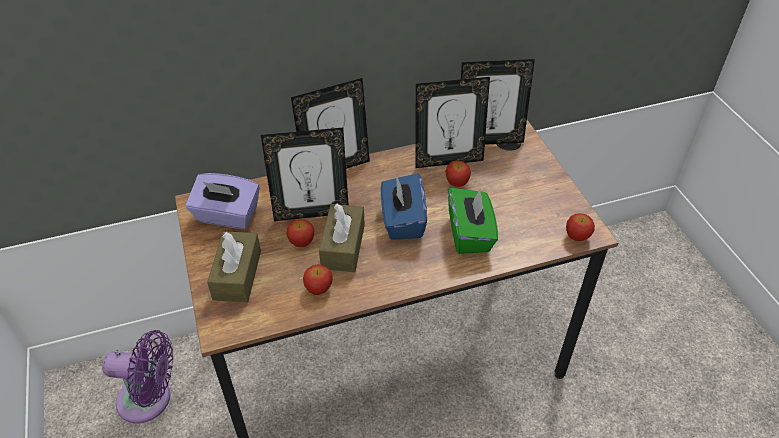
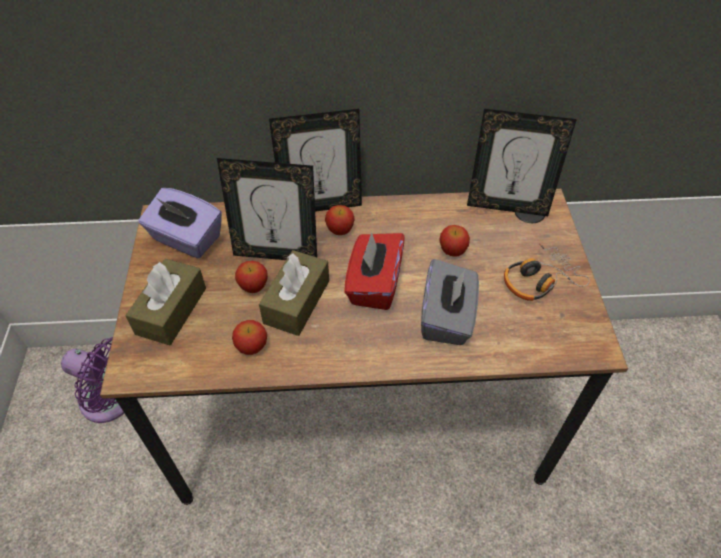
camera: 15 degrees right, 5 degrees up
(402, 221) = (374, 284): blue tissue box -> red tissue box
(448, 160) = (451, 221): picture frame -> none
(470, 234) = (447, 318): green tissue box -> grey tissue box
(532, 192) = (539, 280): none -> headphones
(577, 236) = (577, 349): apple -> apple (340, 230)

